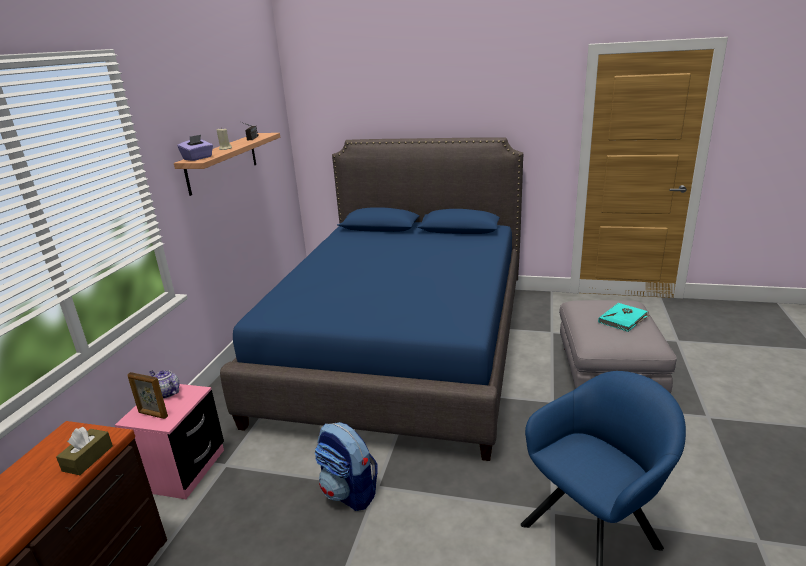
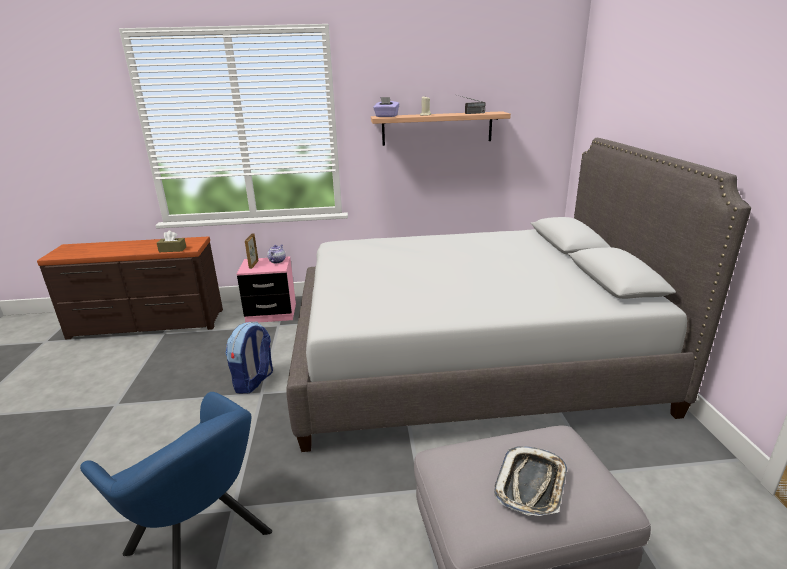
camera: 70 degrees right, 0 degrees up
(402, 347) = (468, 359): blue bed -> grey bed
(623, 319) = (531, 485): turquoise book -> tray

